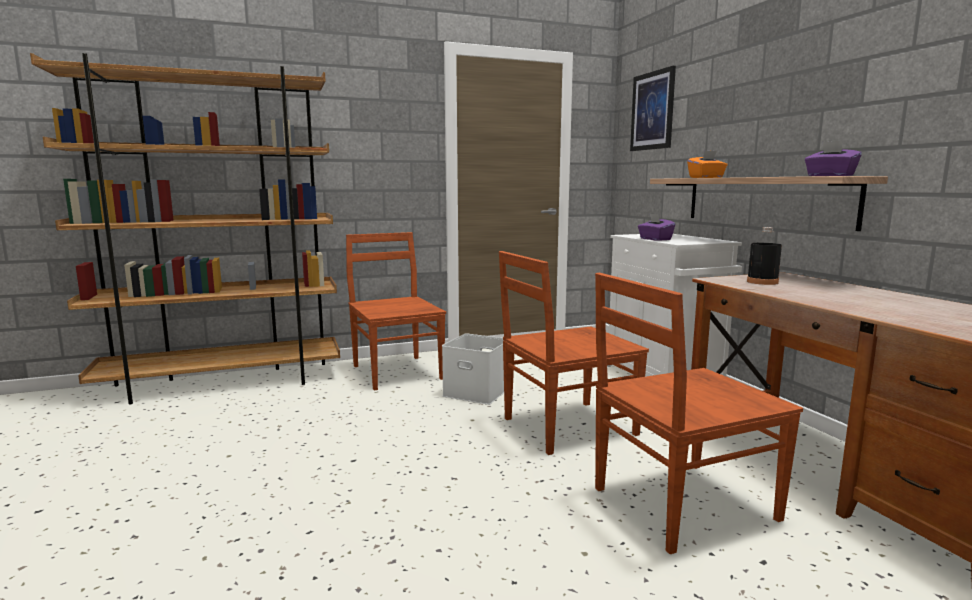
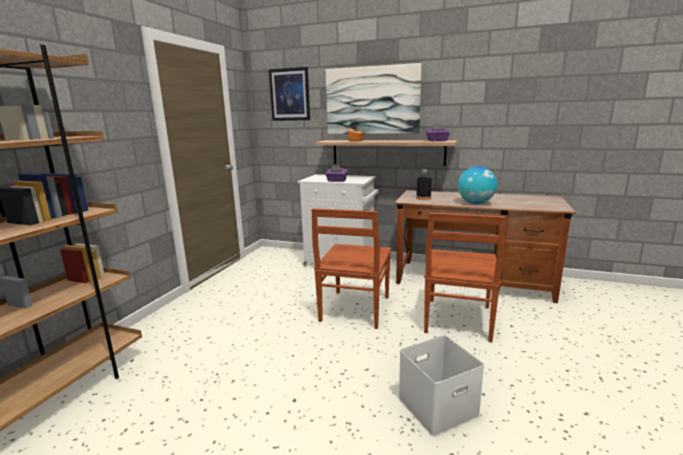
camera: 50 degrees left, 5 degrees up
(396, 371) = (180, 327): brown chair -> none
(475, 392) = (268, 314): white storage box -> white storage box (437, 408)
(750, 108) = (372, 100): none -> picture
(834, 302) = (475, 203): none -> globe

